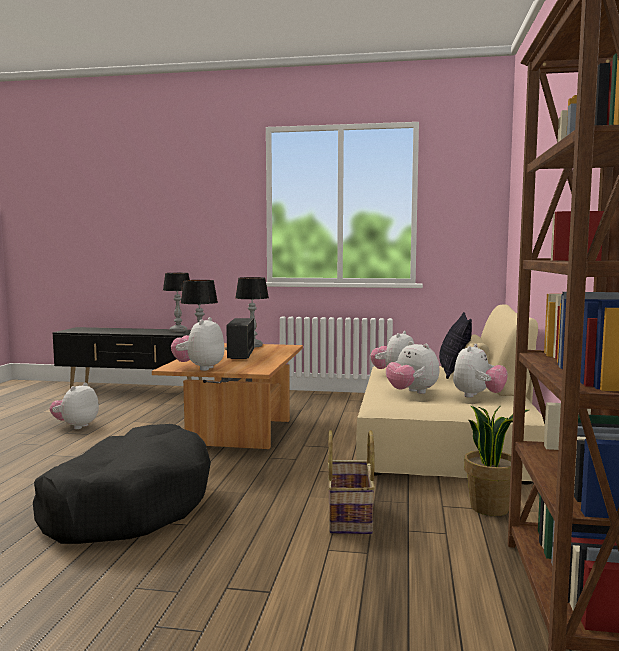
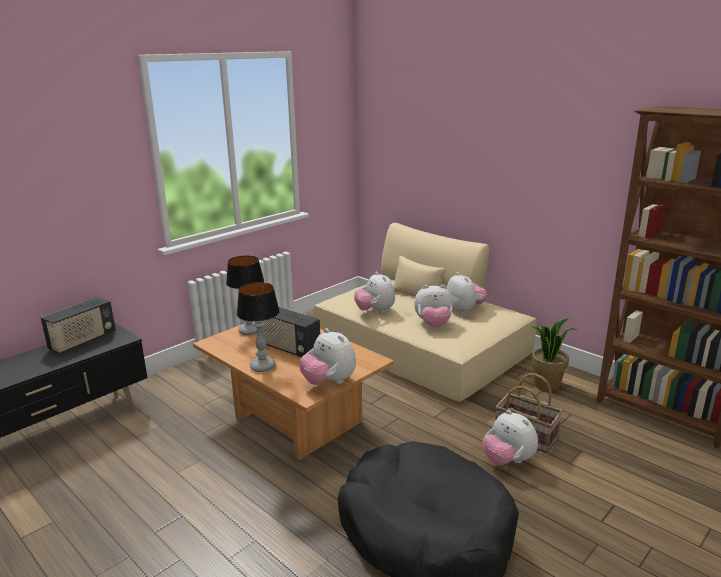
camera: 55 degrees left, 15 degrees up
(76, 426) = (137, 519): plush toy -> plush toy (508, 460)
(178, 331) = (83, 341): table lamp -> radio
(453, 373) = (395, 292): pillow -> none

